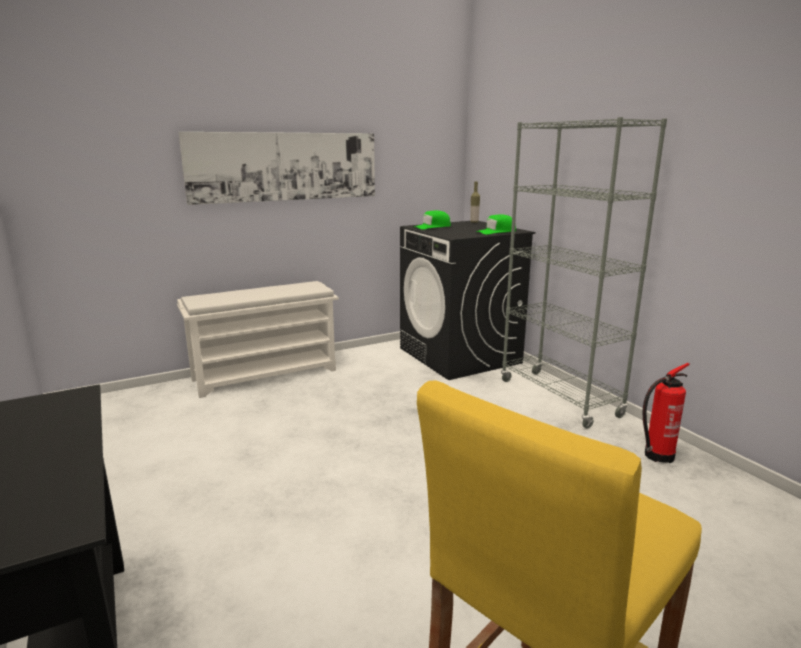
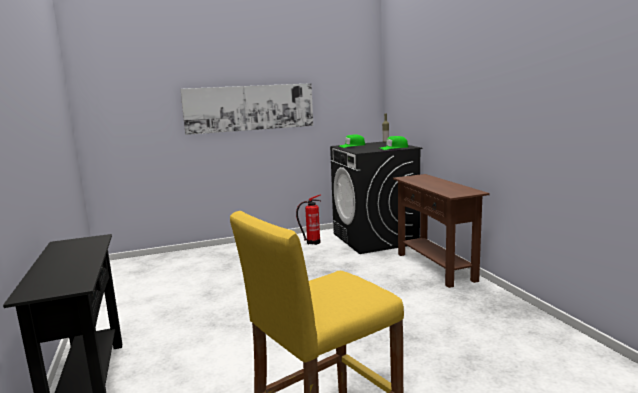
camera: 10 degrees right, 5 degrees down
(266, 374) = (235, 248): white shoe rack -> none
(559, 398) = (435, 267): grey bookcase -> brown console table
(656, 456) = (488, 303): fire extinguisher -> fire extinguisher (312, 242)

